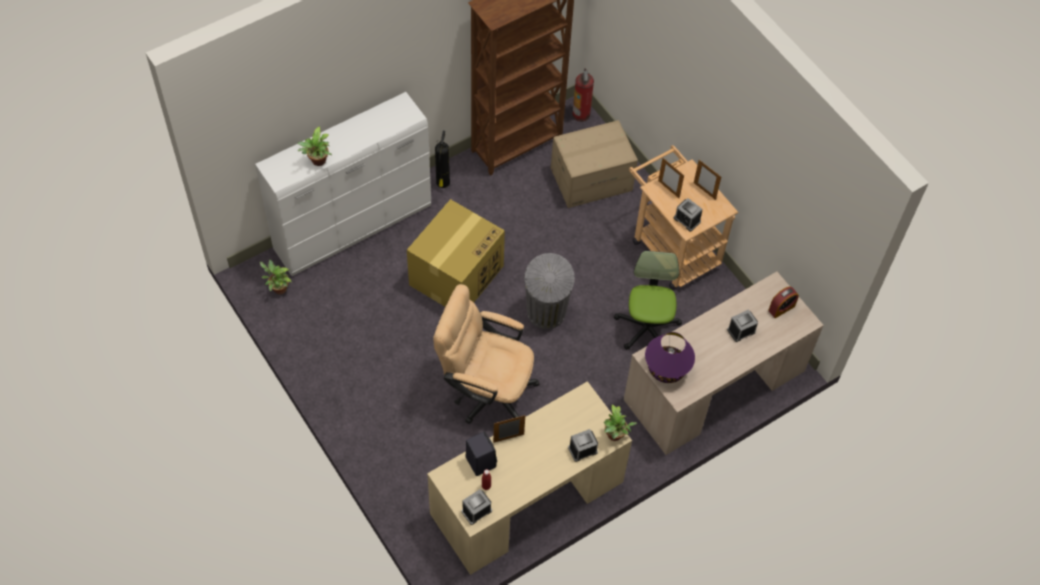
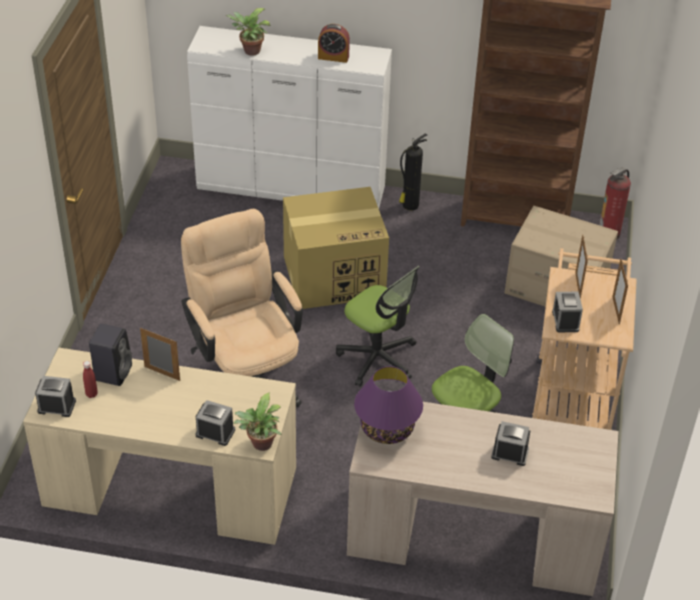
camera: 45 degrees right, 15 degrees down
(278, 289) = (175, 191): potted plant -> none
(546, 314) = (378, 358): grey trash can -> office chair
(781, 308) = (581, 465): alarm clock -> alarm clock (333, 57)

